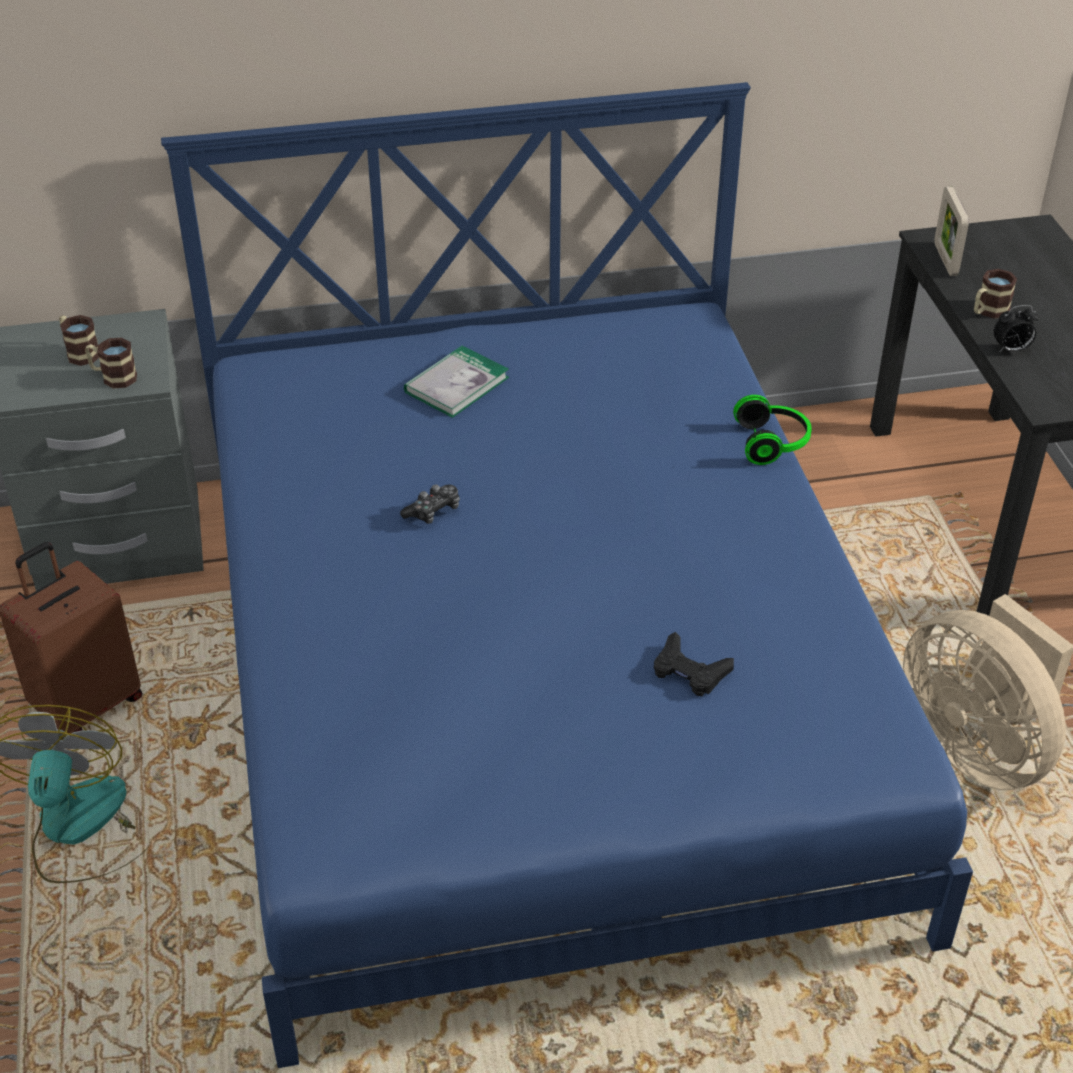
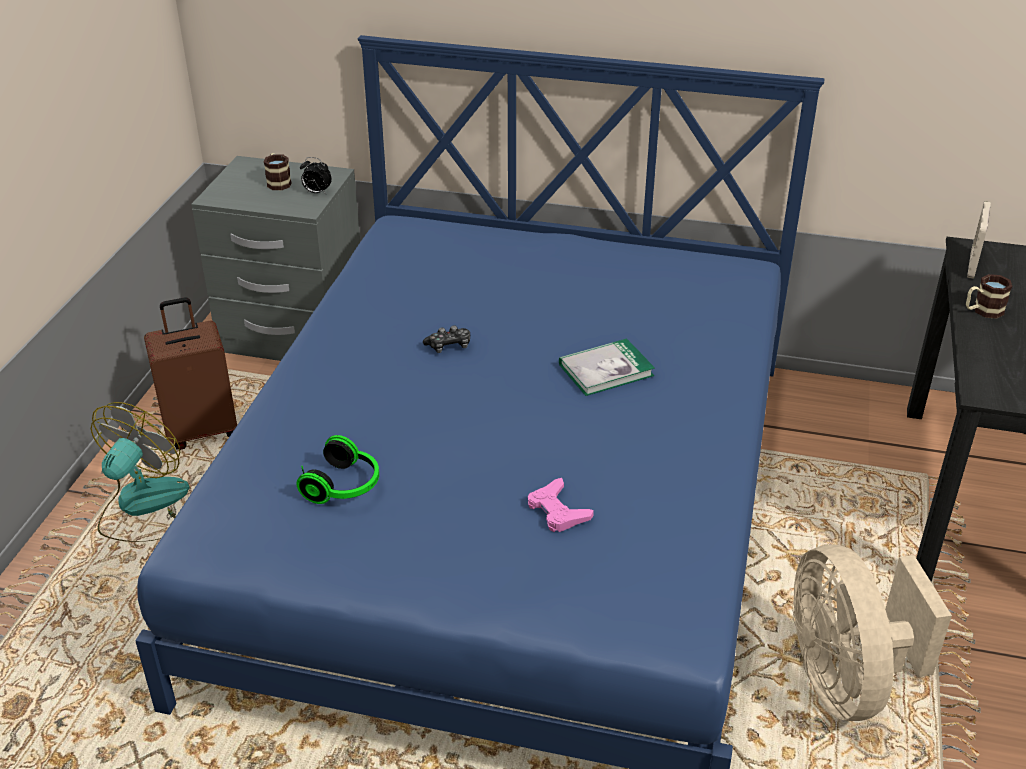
camera: 25 degrees right, 5 degrees down
(113, 377) = (287, 201): mug -> none
(456, 385) = (531, 269): book -> book (606, 370)
(689, 671) = (557, 511): black game controller -> pink game controller
(773, 443) = (747, 370): headphones -> headphones (345, 486)
(1011, 349) = (982, 343): alarm clock -> alarm clock (316, 192)

